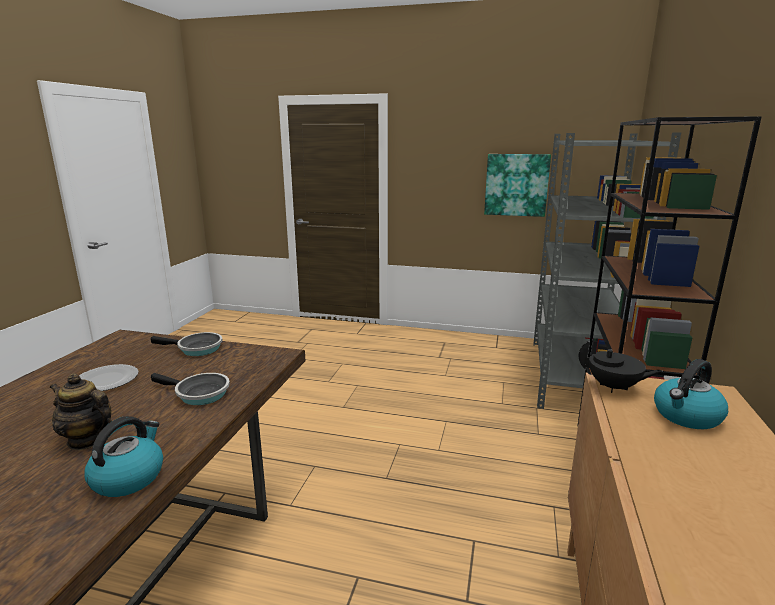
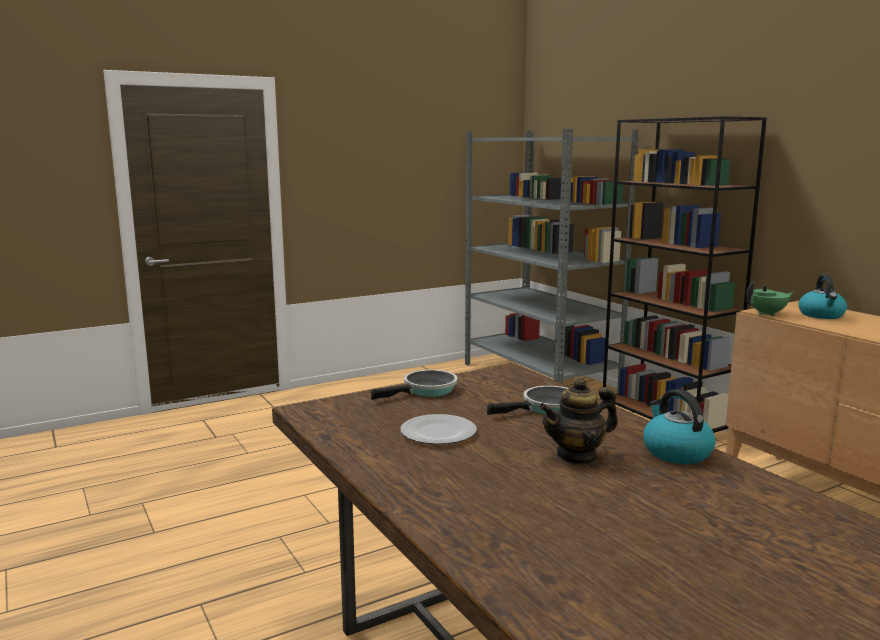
camera: 45 degrees left, 5 degrees down
(516, 185) = (427, 187): picture -> none
(613, 387) = (767, 314): black teapot -> green teapot

